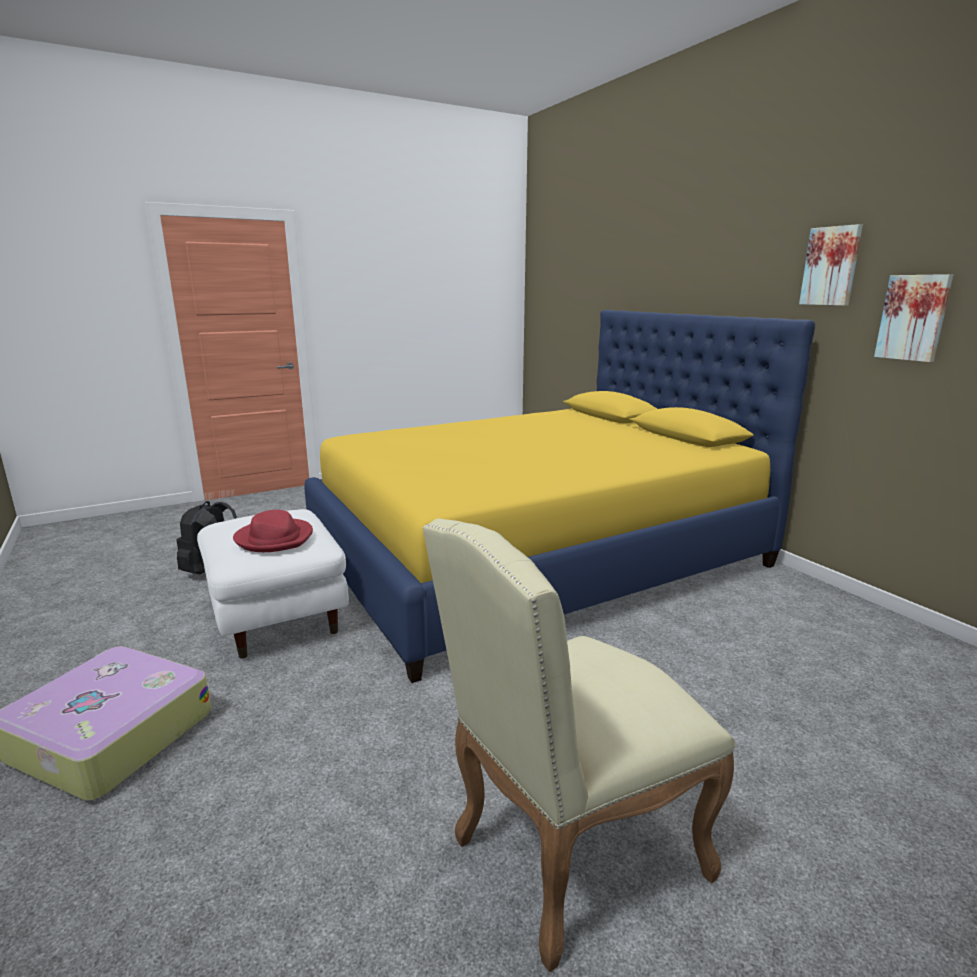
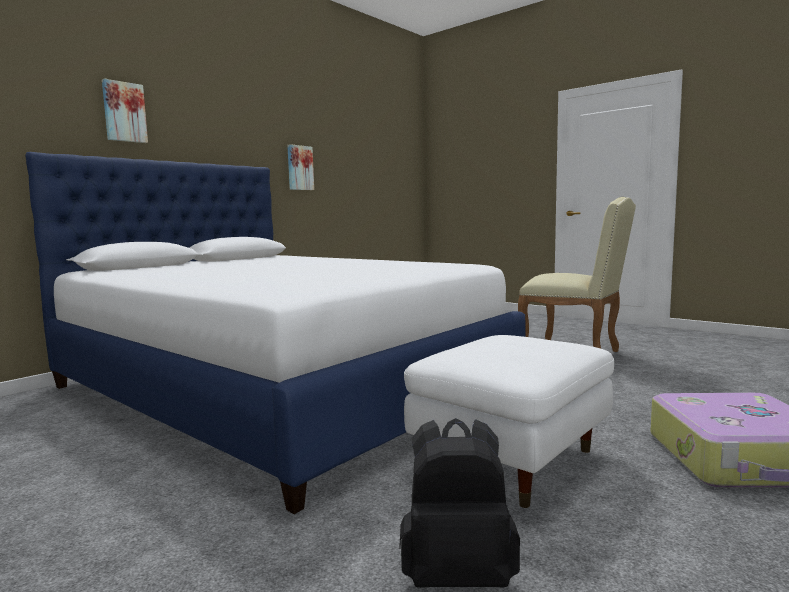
camera: 110 degrees left, 10 degrees down
(275, 538) = (522, 341): red hat -> none
(536, 555) = (277, 388): yellow bed -> white bed
(831, 266) = (255, 135): picture -> picture (124, 112)

